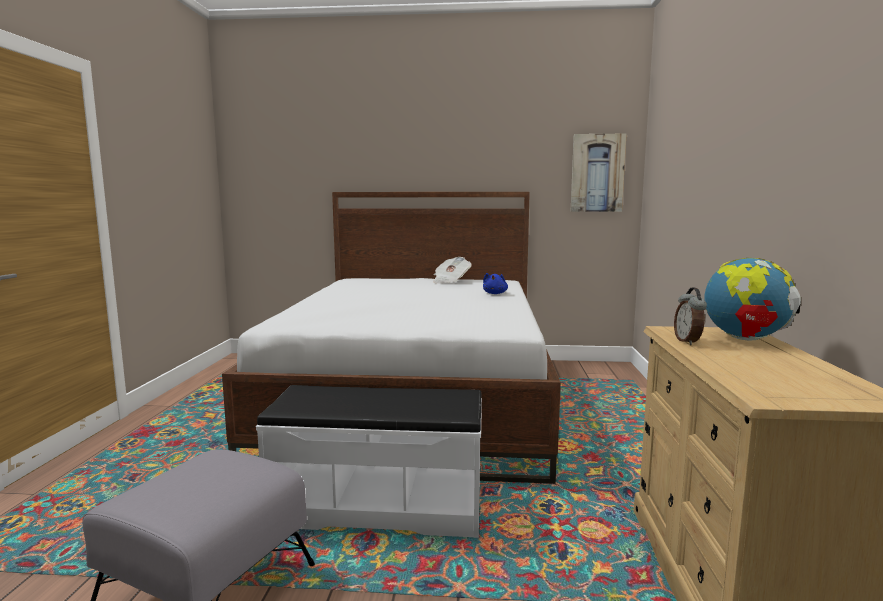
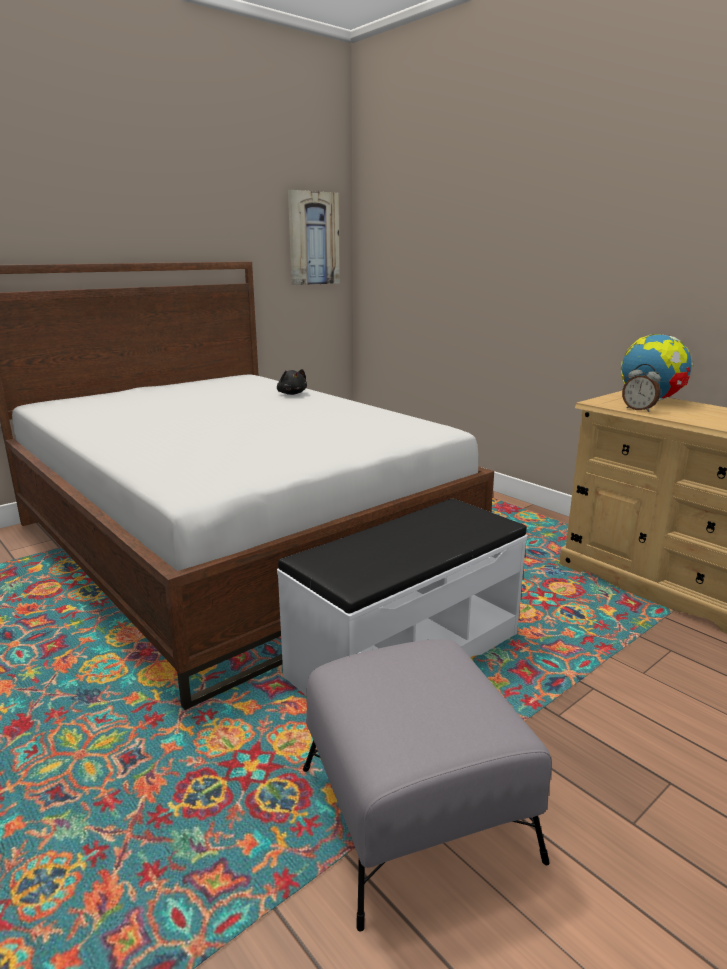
camera: 45 degrees left, 10 degrees up
(450, 281) = (191, 386): newspaper -> none
(495, 293) = (291, 394): blue plush toy -> black plush toy

